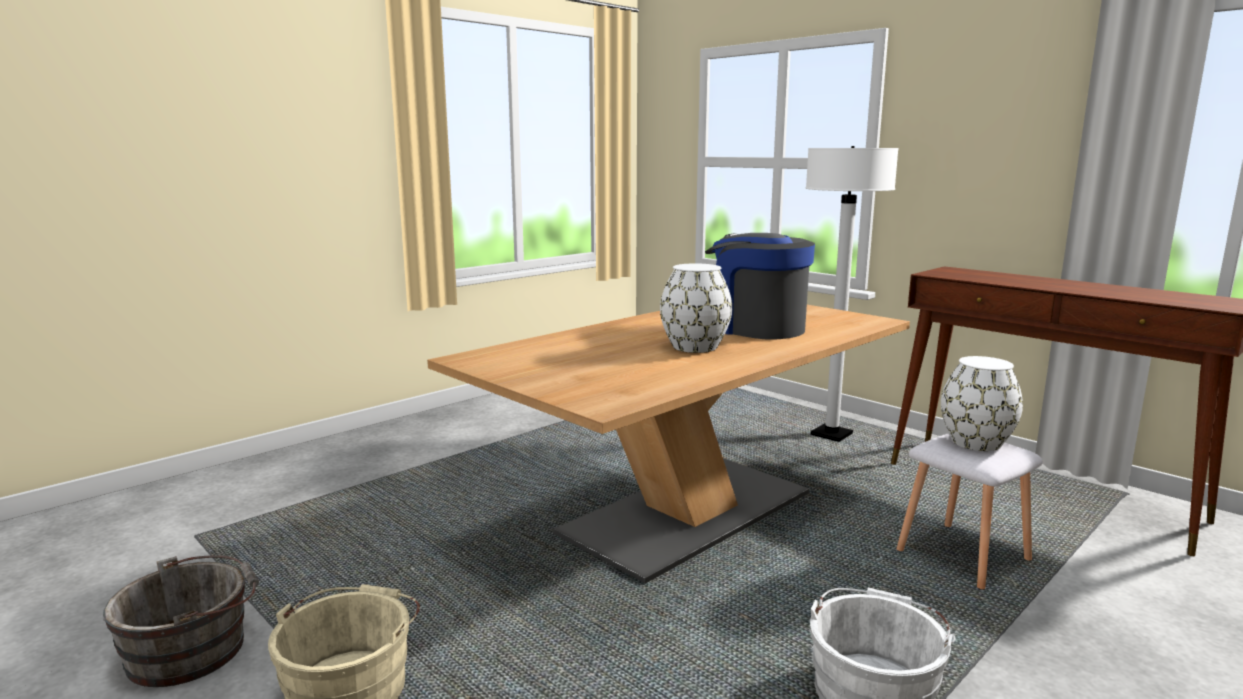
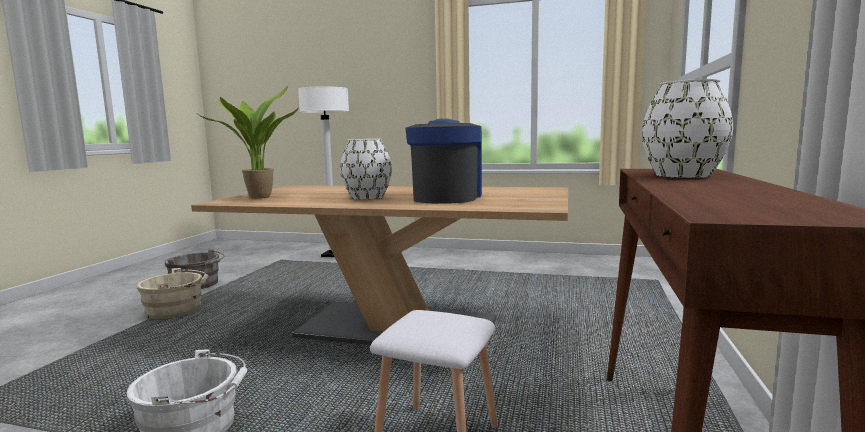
camera: 60 degrees right, 5 degrees down
(582, 384) = (259, 197): none -> potted plant
(831, 434) = (632, 343): white floor lamp -> white floor lamp (333, 255)
(975, 442) = (441, 322): white vase -> white vase (683, 175)

